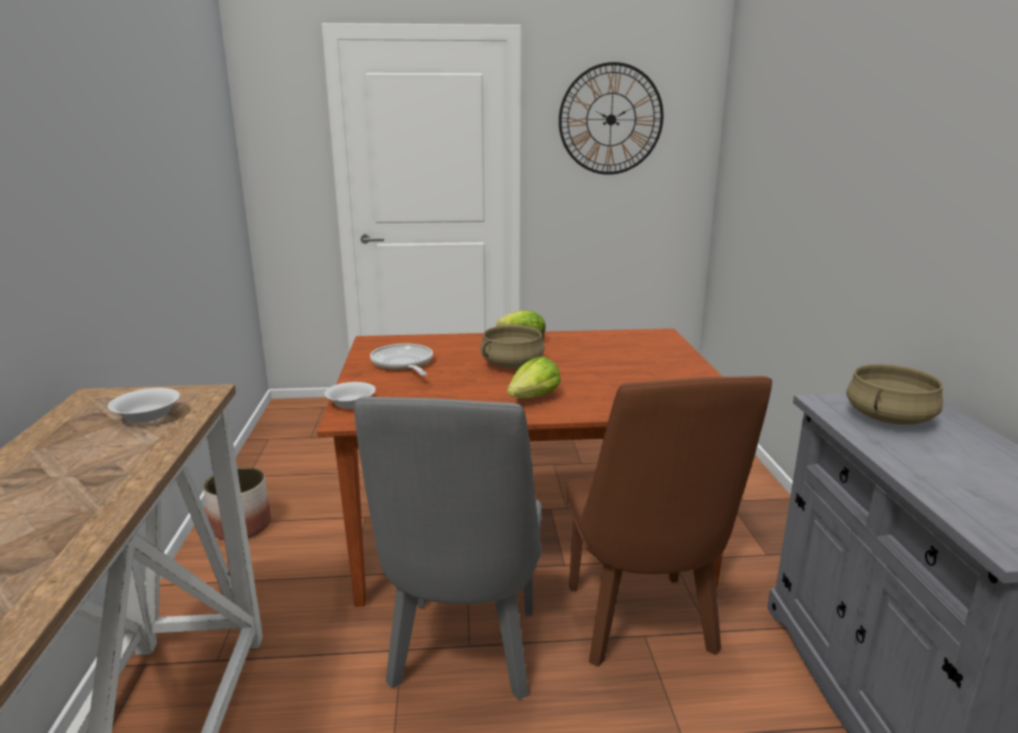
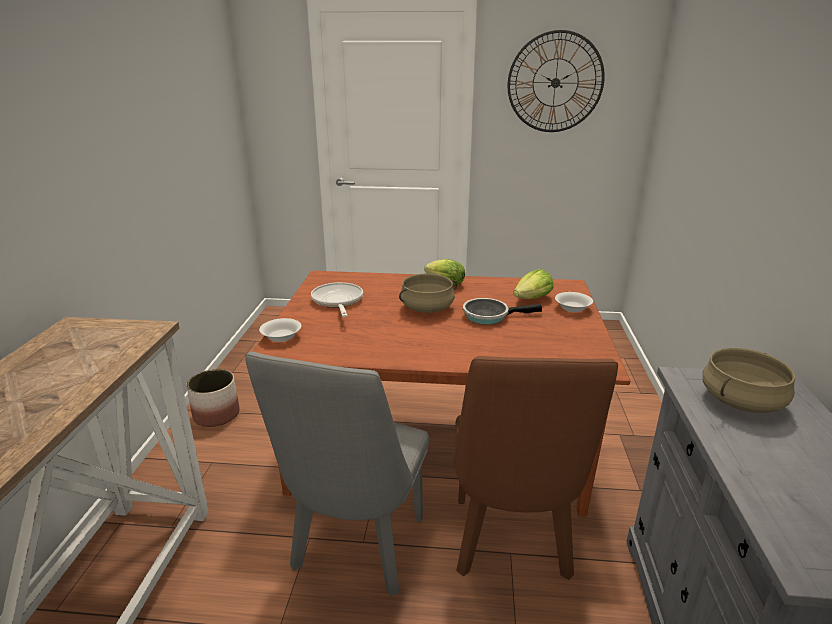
camera: 10 degrees right, 5 degrees up
(148, 416) = (100, 349): white bowl -> white bowl (573, 308)
(534, 398) = (432, 344): lettuce -> lettuce (532, 299)
(586, 367) = (489, 316): none -> frying pan

